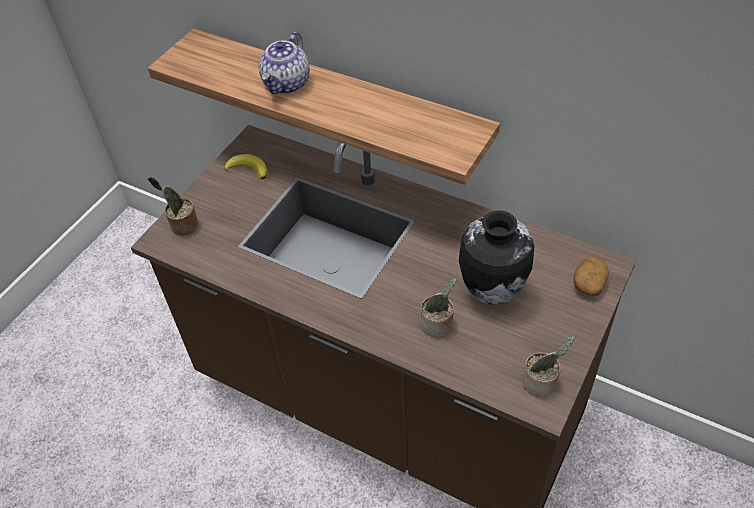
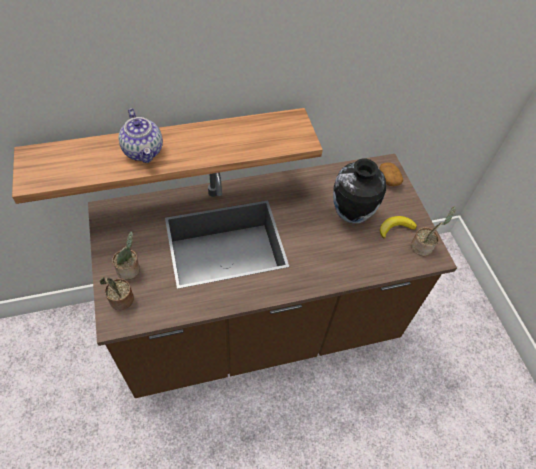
camera: 50 degrees left, 5 degrees up
(248, 169) = (124, 232): banana -> banana (395, 228)
(438, 325) = (345, 252): potted plant -> potted plant (130, 269)

